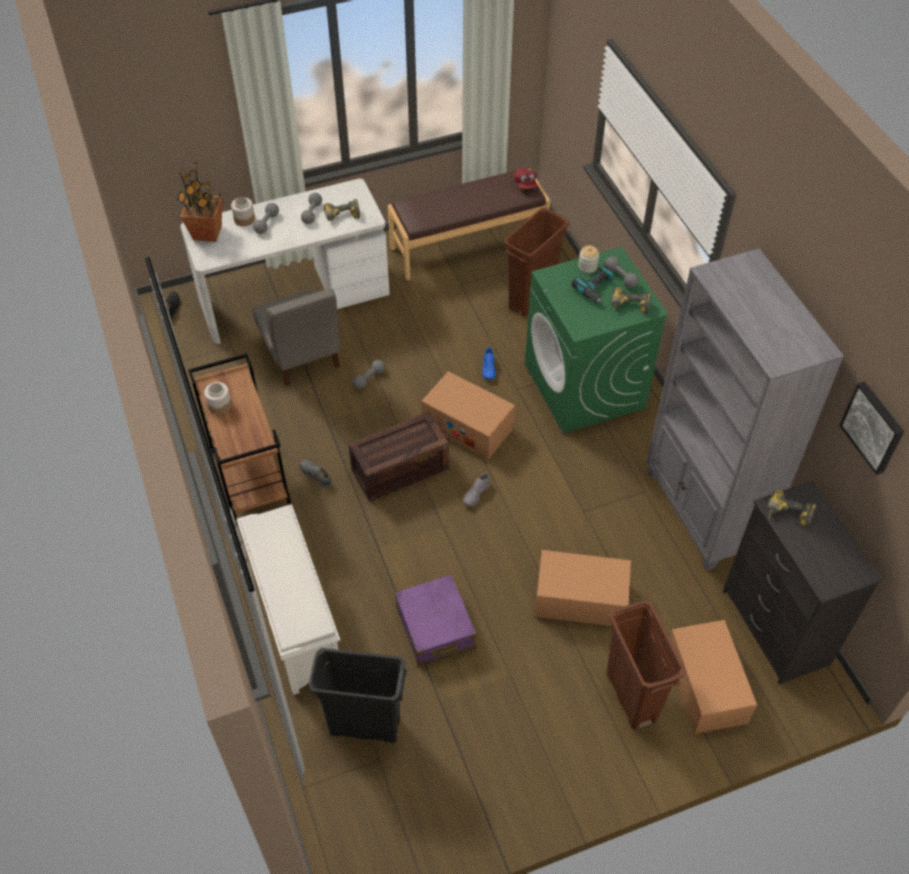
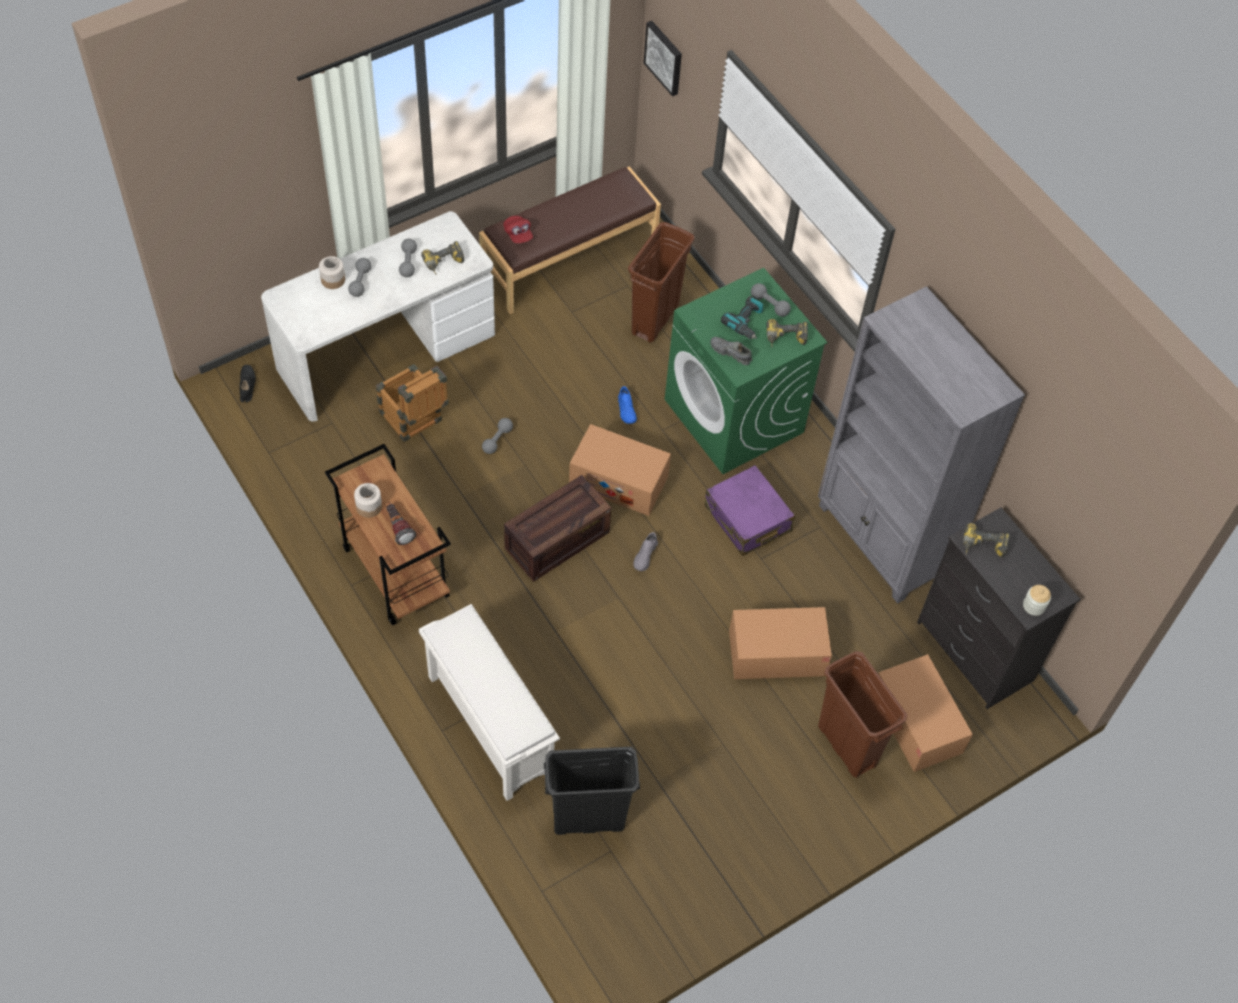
camera: 15 degrees left, 5 degrees up
(207, 233) = (296, 303): potted plant -> none
(240, 426) = (398, 527): none -> flashlight
(301, 355) = (414, 422): grey chair -> crate
(316, 476) = (468, 561): grey shoe -> grey shoe (730, 353)
(435, 628) = (635, 707): purple suitcase -> purple suitcase (747, 519)
(525, 184) = (629, 188): red cap -> red cap (518, 234)
(587, 266) = (732, 296): jar -> jar (1034, 606)
(874, 427) = (1059, 459): picture -> picture (665, 57)

